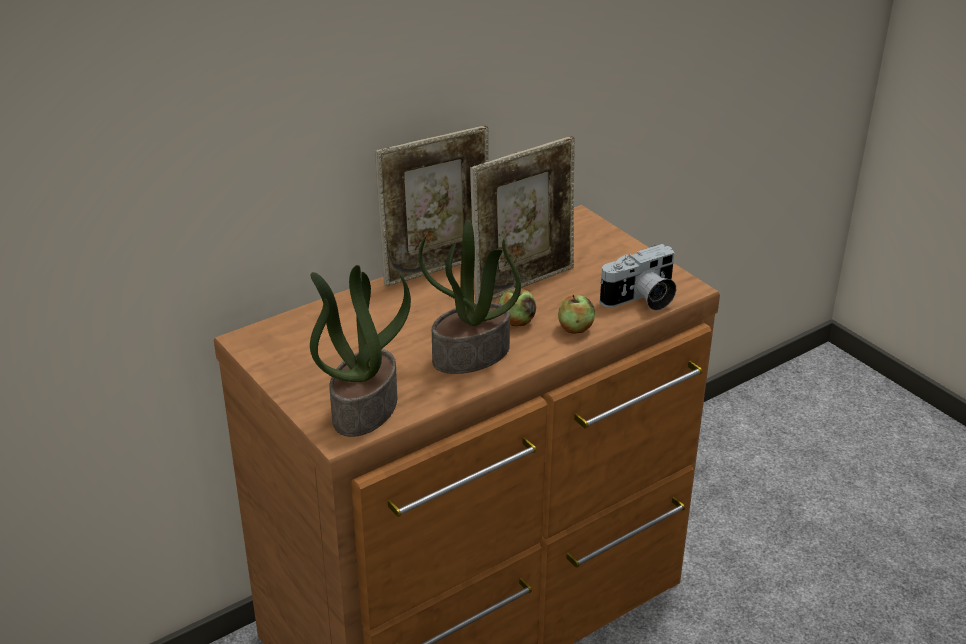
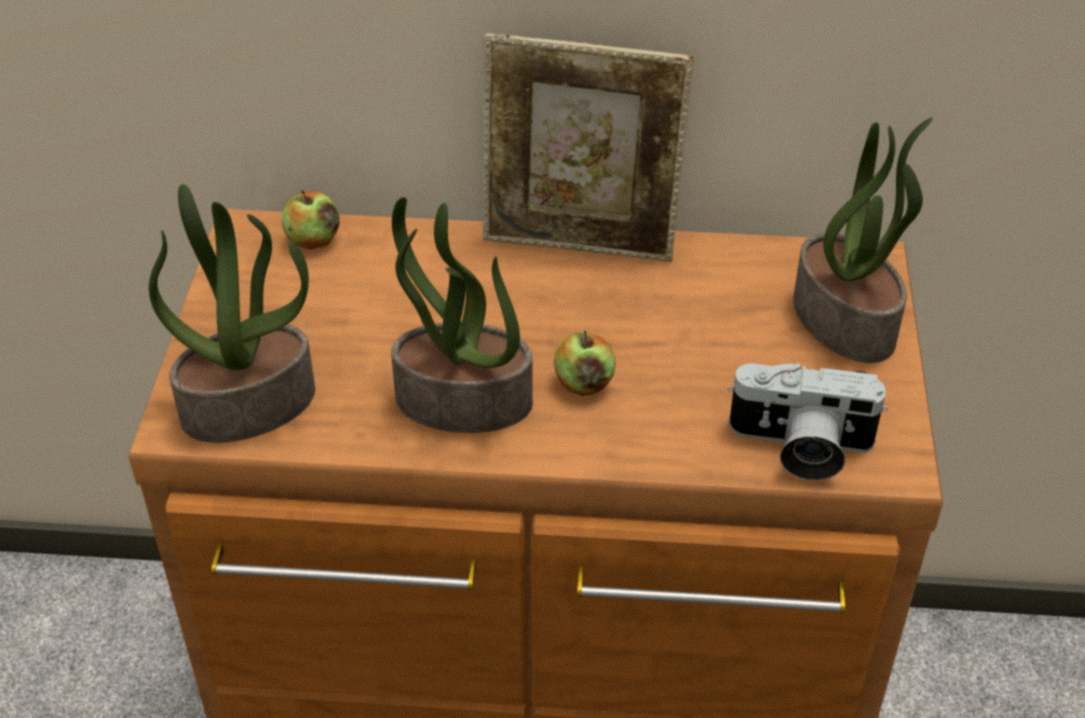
camera: 40 degrees right, 10 degrees up
(523, 283) = (665, 327): picture frame -> none
(575, 328) = (648, 440): apple -> apple (313, 240)
(598, 245) = (846, 321): none -> potted plant

